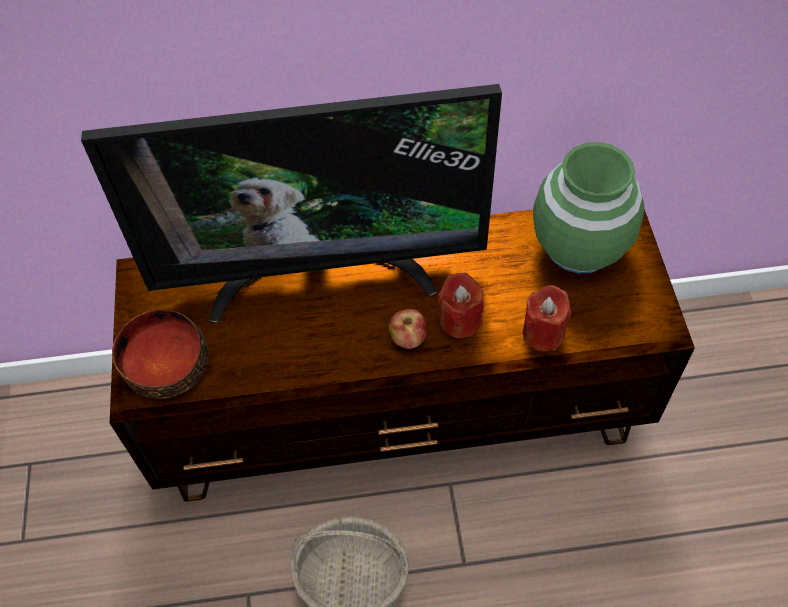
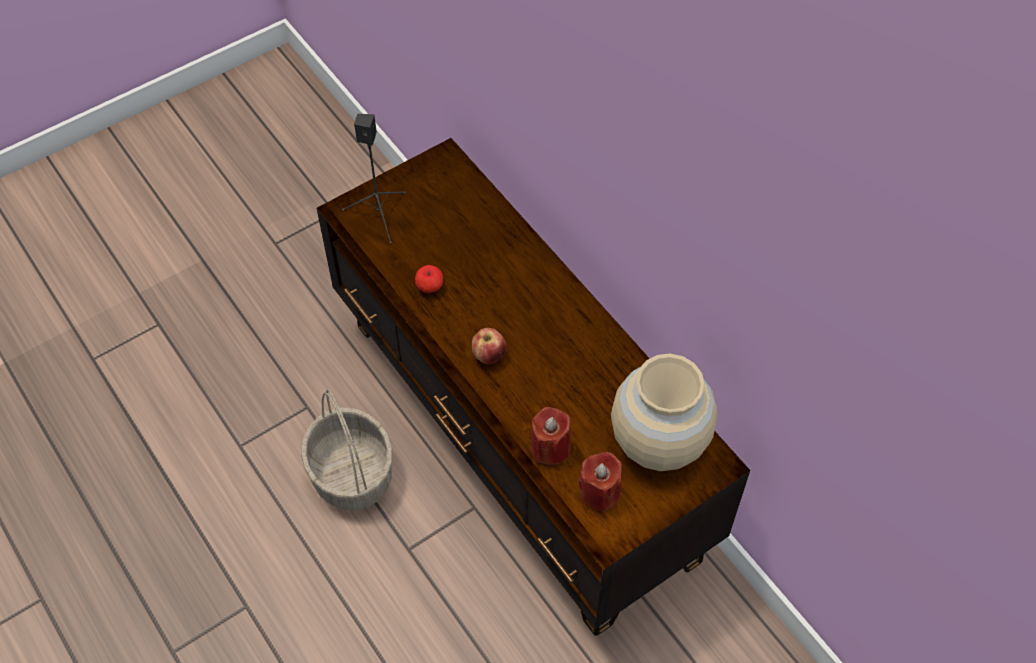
camera: 60 degrees right, 0 degrees up
(165, 364) = (379, 214): bowl -> black speaker
(292, 356) = (430, 287): none -> apple
(320, 273) = (516, 269): television -> none
(460, 320) = (527, 383): red candle -> red candle (599, 493)
(580, 246) = (659, 442): green vase -> beige vase

